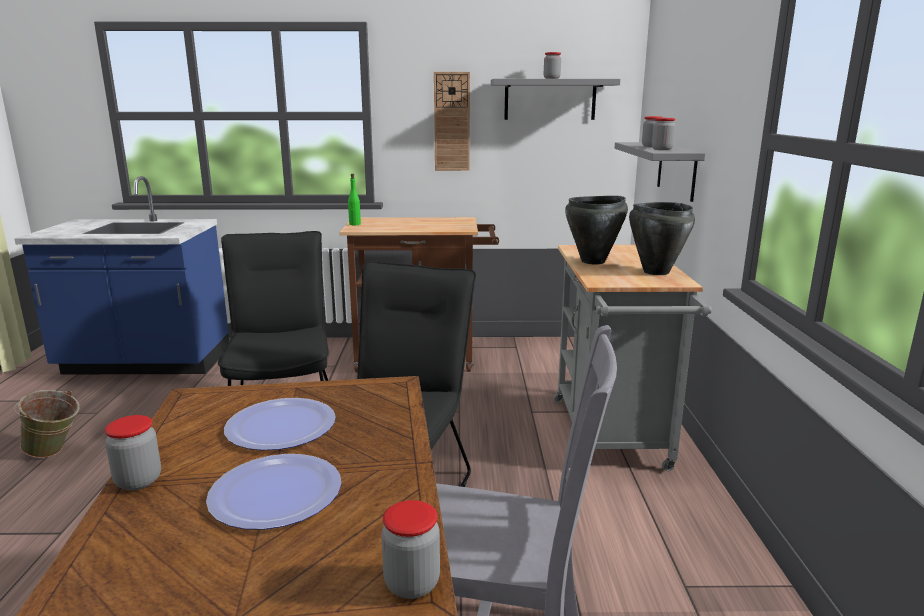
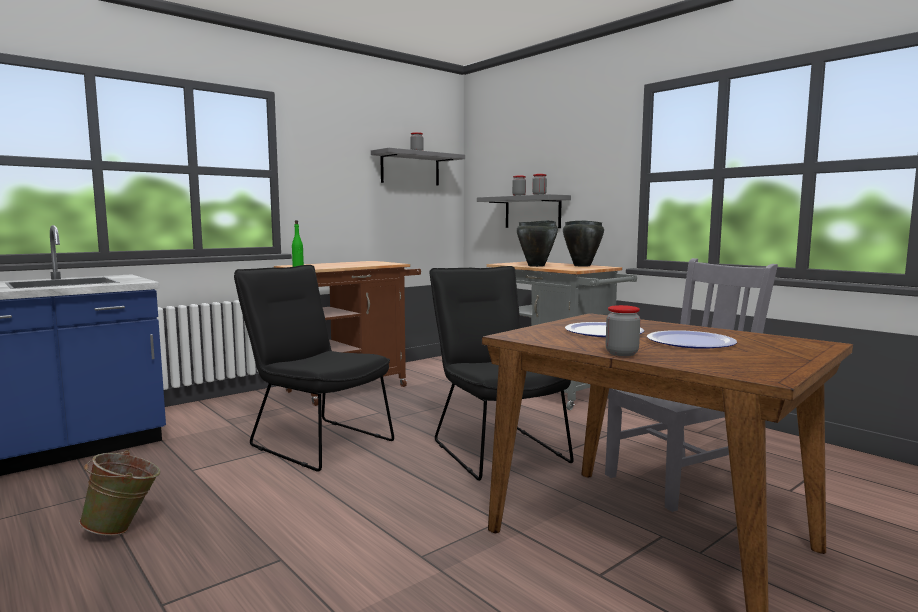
camera: 40 degrees left, 10 degrees down
(412, 583) = (817, 342): jar -> none
(452, 122) = (343, 183): wall clock -> none

